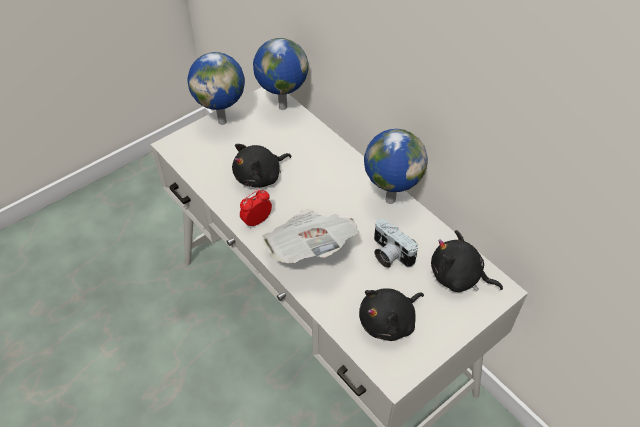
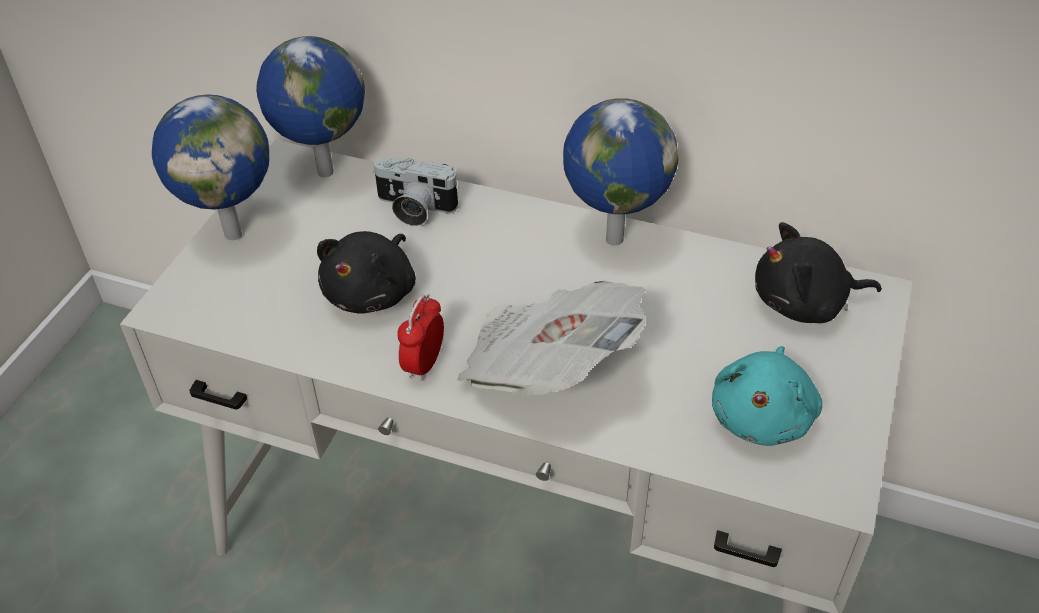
camera: 30 degrees left, 5 degrees down
(389, 254) = (678, 318): camera -> camera (413, 209)
(389, 321) = (762, 415): black plush toy -> turquoise plush toy

